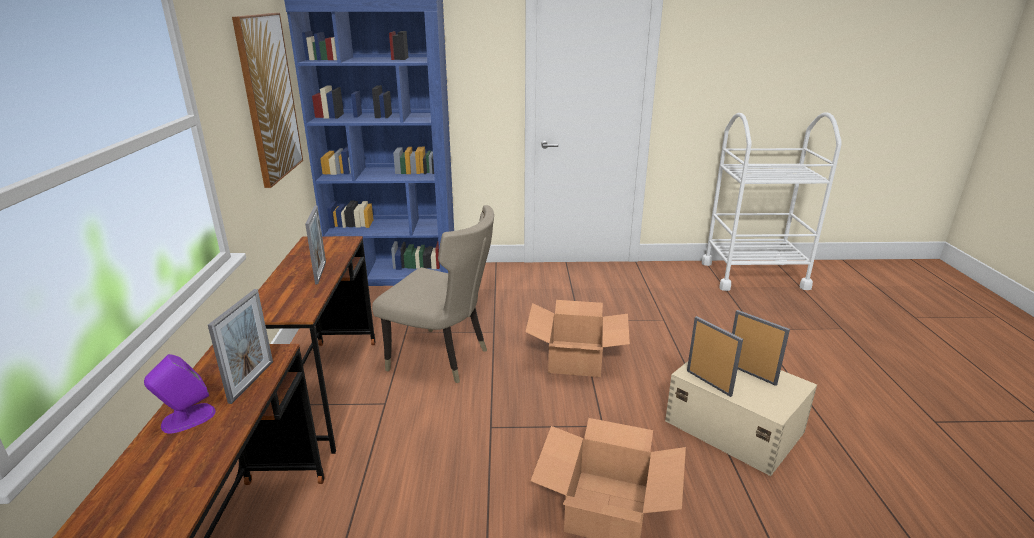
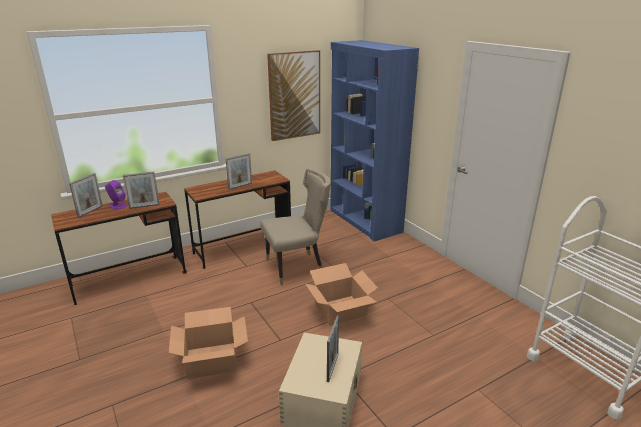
camera: 60 degrees right, 0 degrees up
(443, 358) = (297, 267): beige chair -> beige chair turned 105 degrees counterclockwise
(708, 383) = (305, 349): picture frame -> picture frame (90, 211)

